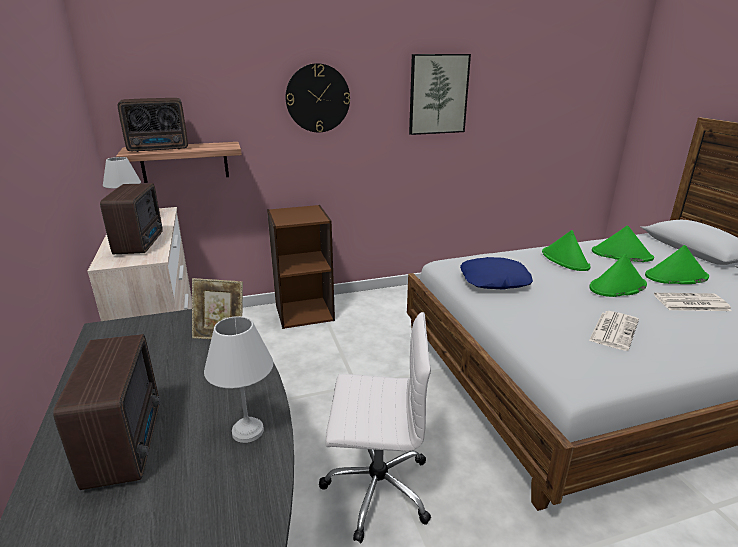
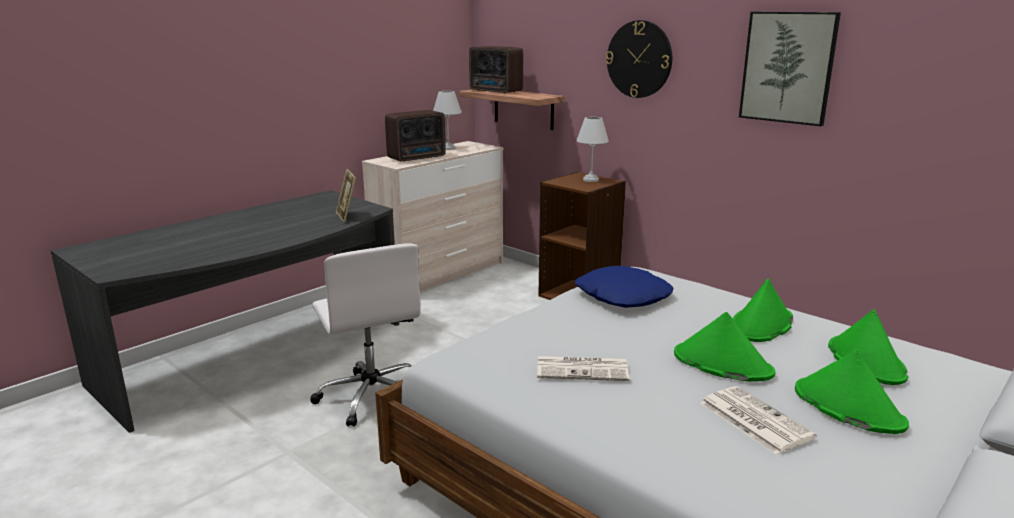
camera: 60 degrees right, 5 degrees down
(128, 442) = (224, 228): radio -> none
(248, 430) = (249, 246): white table lamp -> white table lamp (591, 180)

